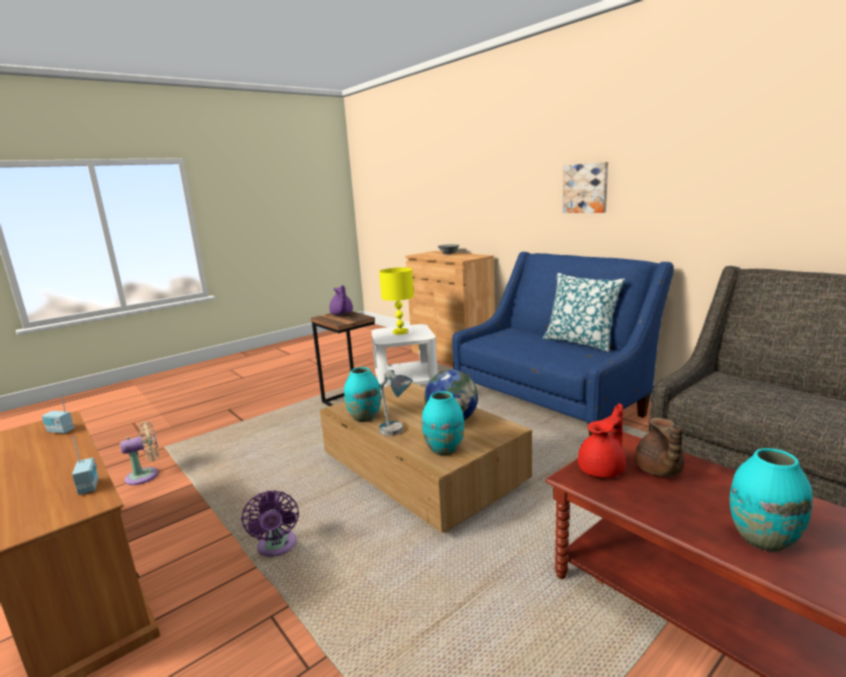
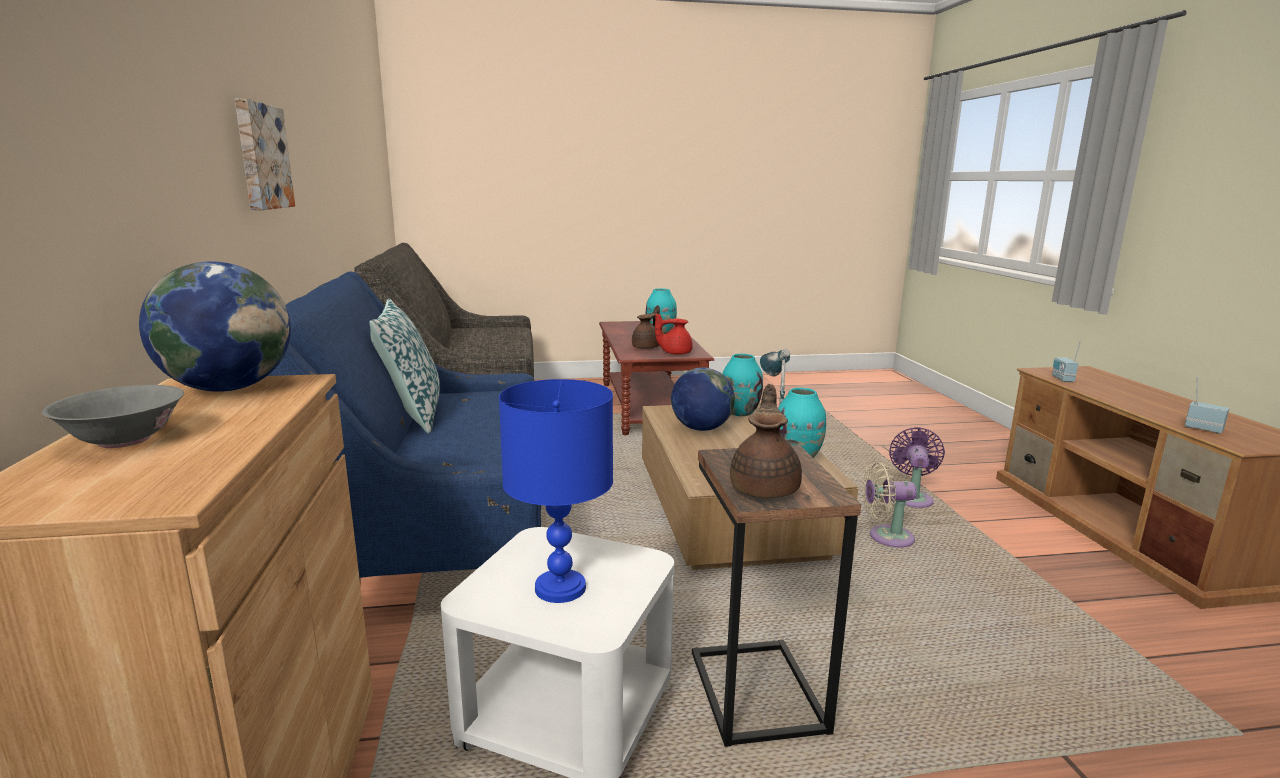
camera: 150 degrees left, 0 degrees up
(146, 475) = (1194, 653): beige fan -> beige fan (886, 537)
(341, 314) = (765, 488): purple teapot -> brown teapot
(400, 332) = (561, 588): yellow table lamp -> blue table lamp
(469, 257) = (228, 388): none -> globe

